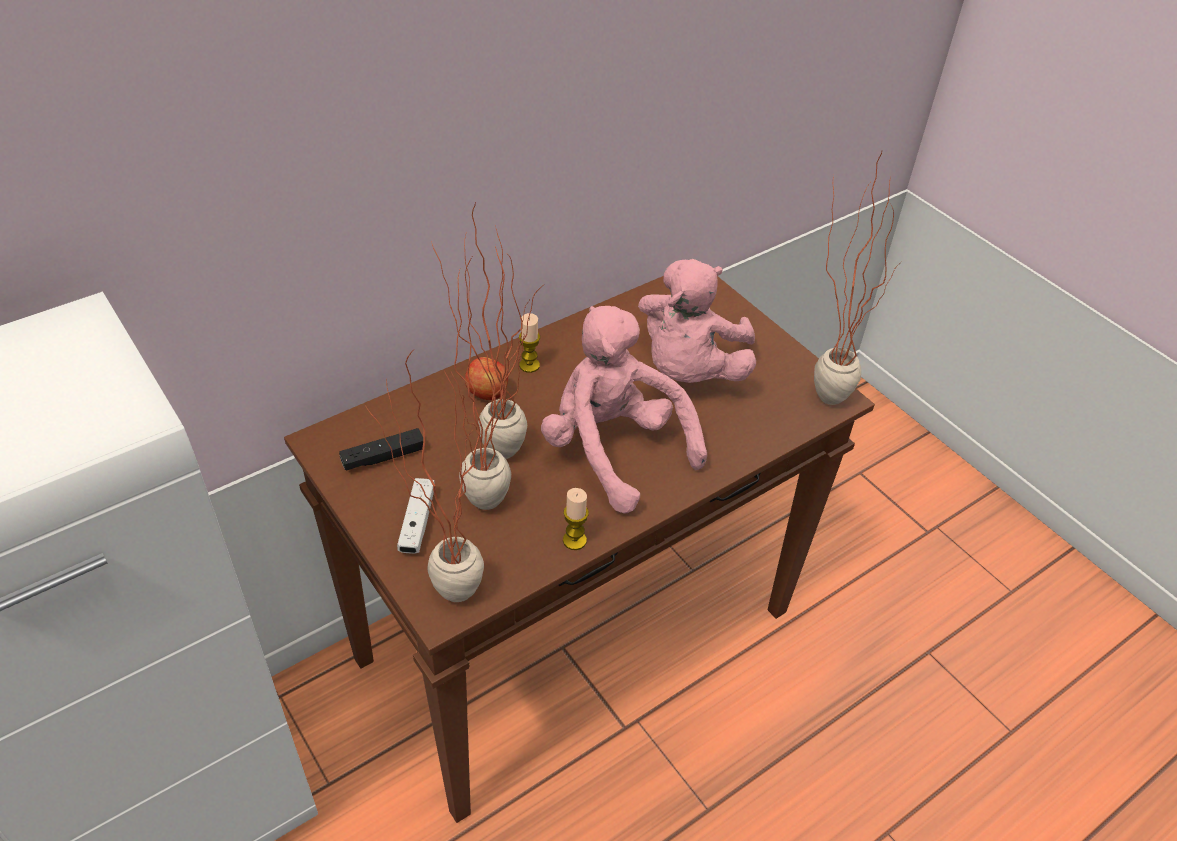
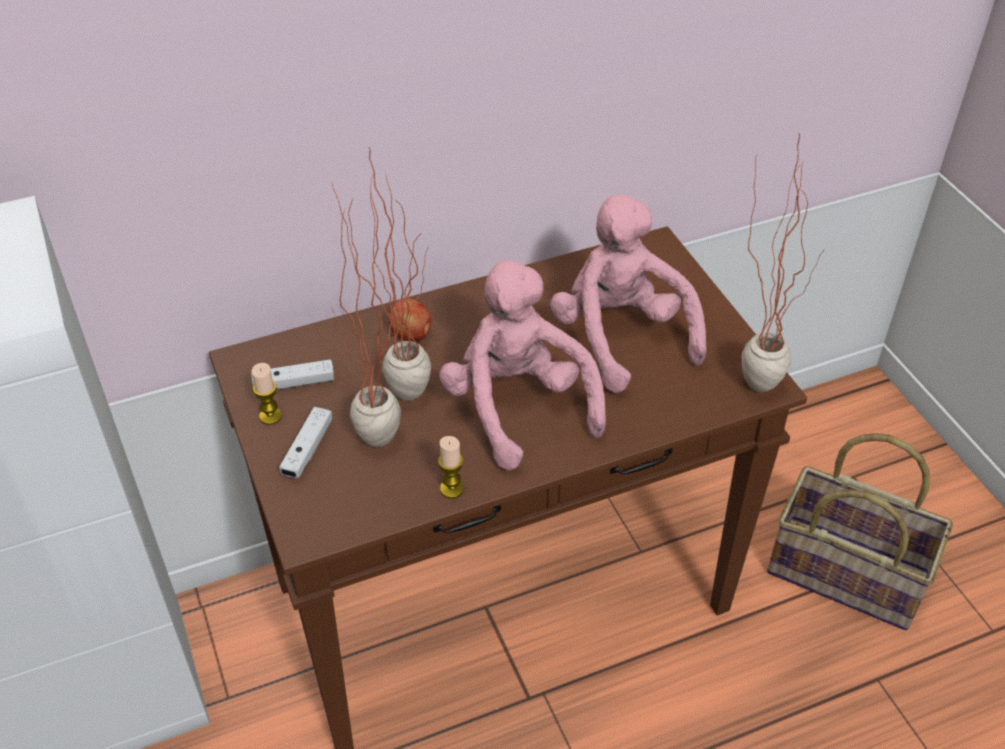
camera: 15 degrees right, 0 degrees up
(383, 457) = (294, 383): black game controller -> white game controller
(440, 592) = (309, 517): potted plant -> none
(529, 365) = (460, 312): candle -> candle (270, 416)
(689, 370) = (620, 337): pink plush toy -> pink plush toy turned 120 degrees clockwise
(878, 559) = (848, 572): none -> basket

